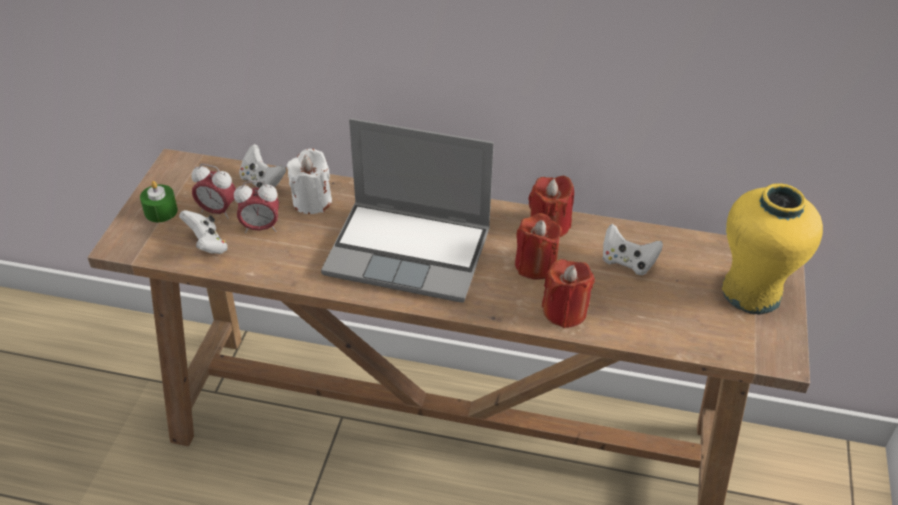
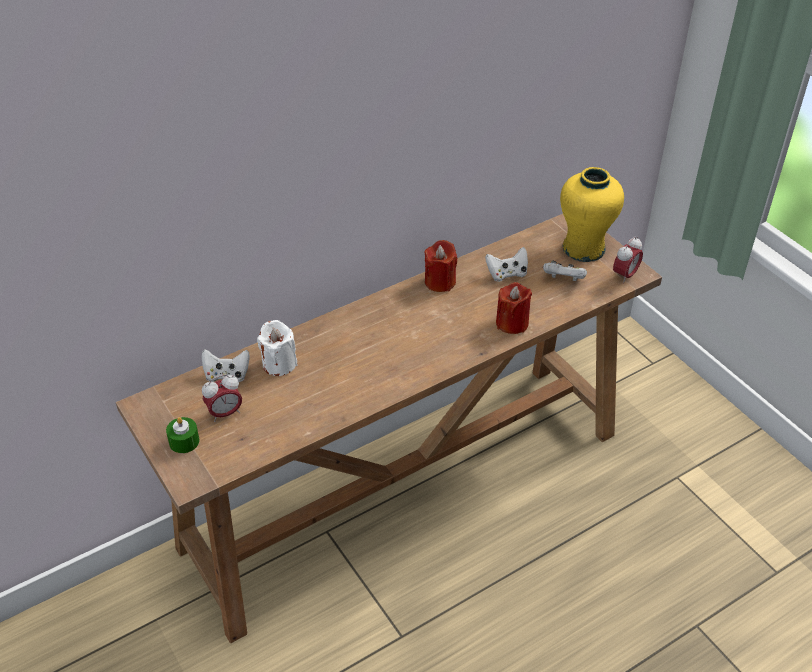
camera: 45 degrees left, 0 degrees up
(207, 245) = (251, 438): white game controller -> white game controller (563, 280)
(261, 228) = (271, 402): alarm clock -> alarm clock (625, 275)
(411, 252) = (385, 350): laptop -> none
(535, 265) = (463, 309): red candle -> none

